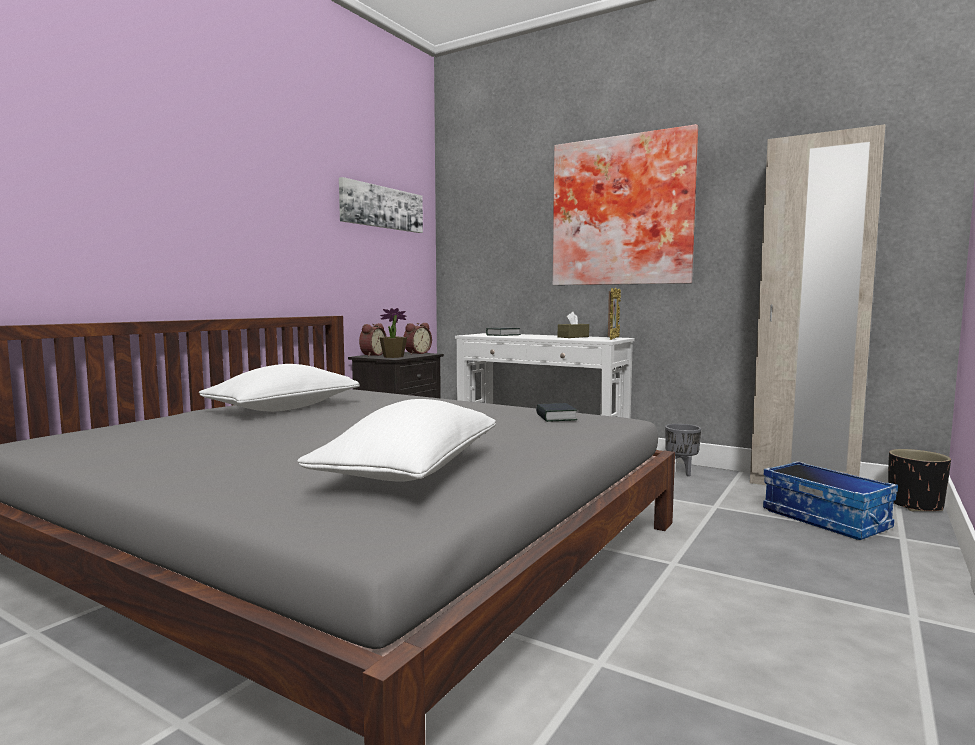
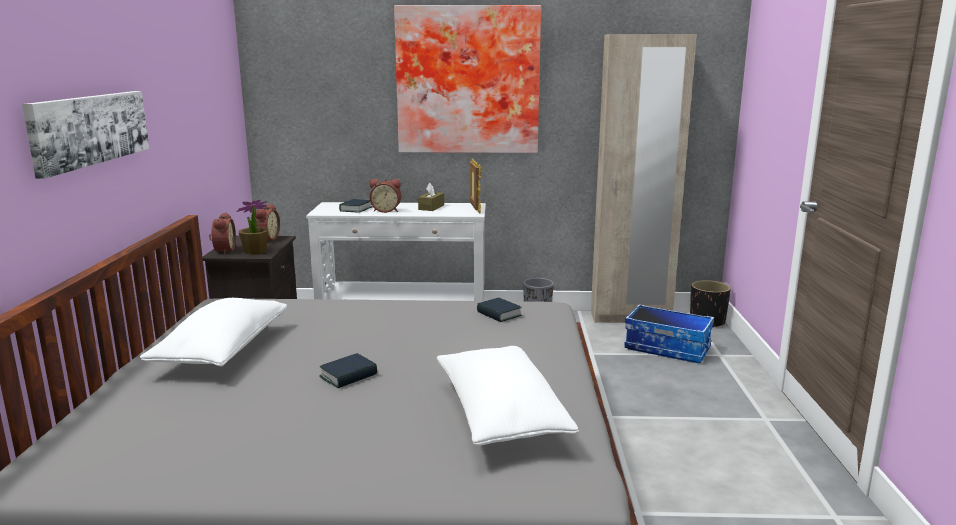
camera: 30 degrees left, 10 degrees up
(337, 431) = (348, 376): none -> book
(382, 207) = (204, 73): picture -> picture (90, 129)
(527, 336) = (386, 210): none -> alarm clock

